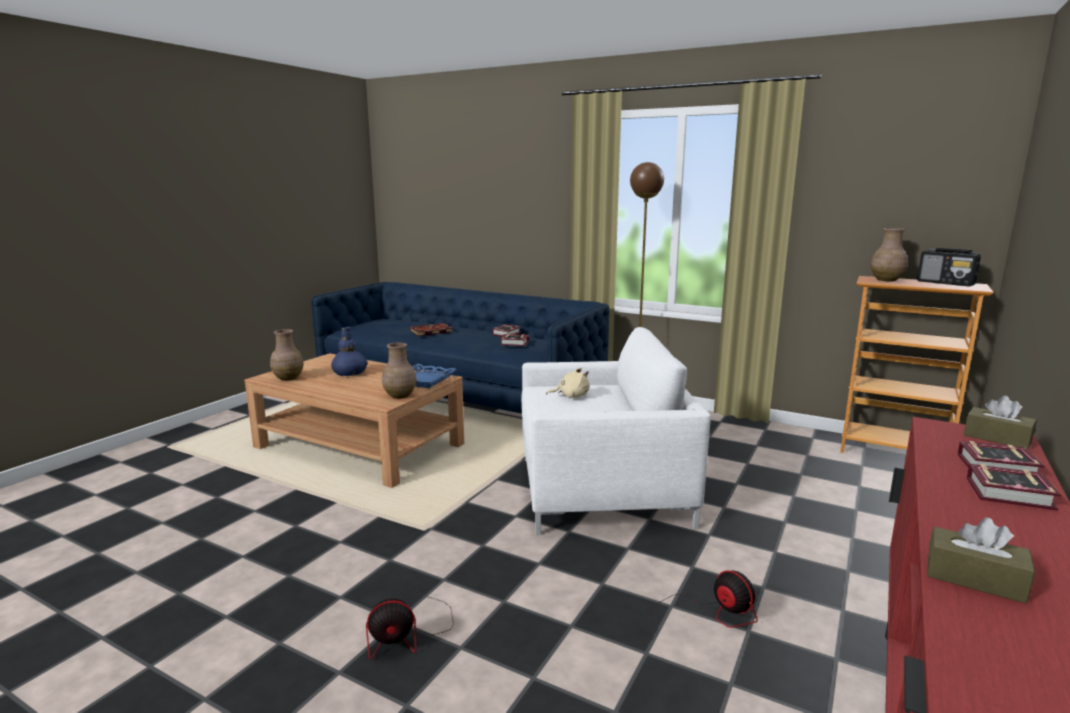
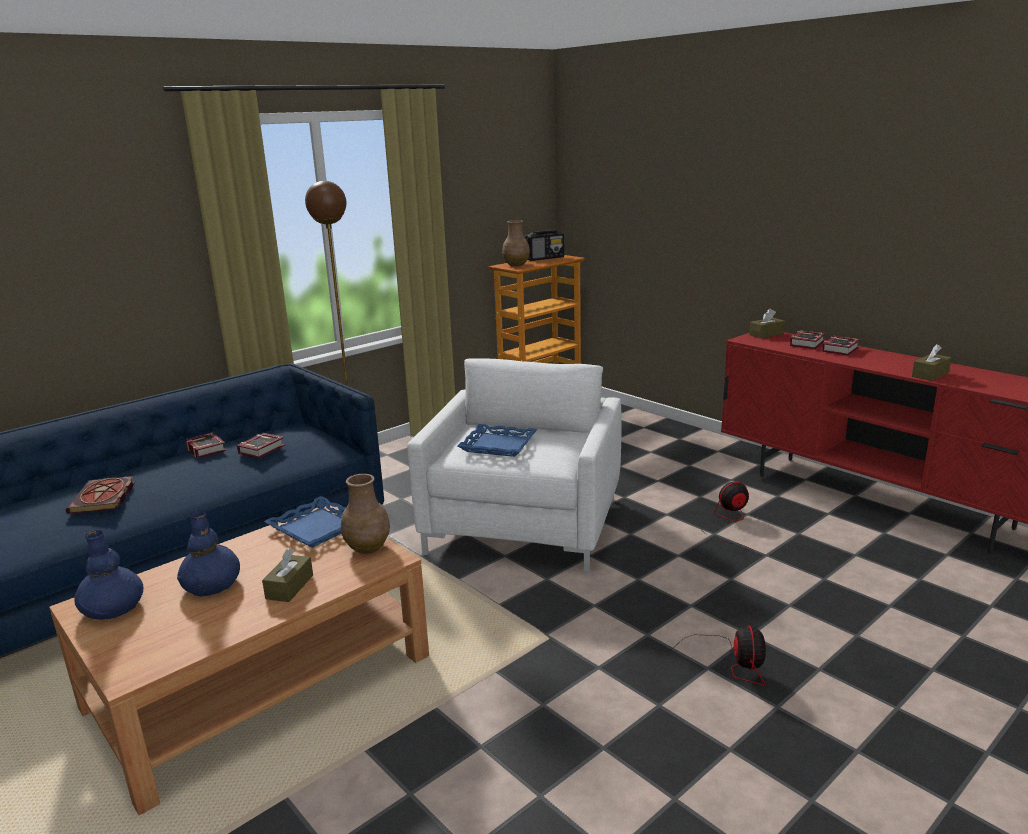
camera: 70 degrees left, 5 degrees up
(288, 378) = (166, 646): brown vase -> none
(326, 362) = (112, 608): none -> blue vase
(348, 388) = (289, 587): none -> brown tissue box
(571, 396) = (498, 445): beige plush toy -> blue tray

